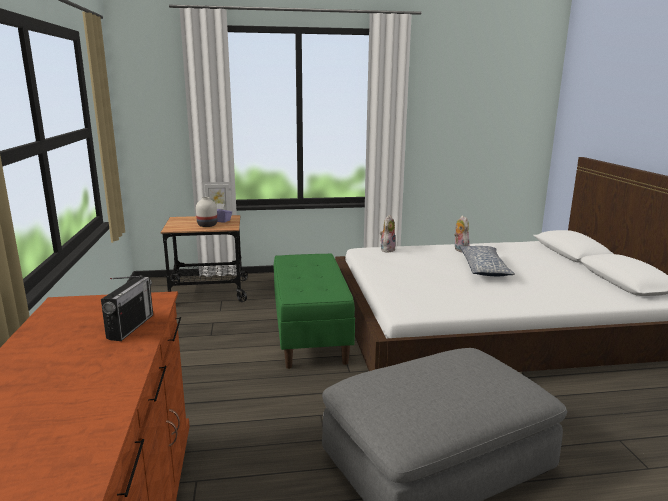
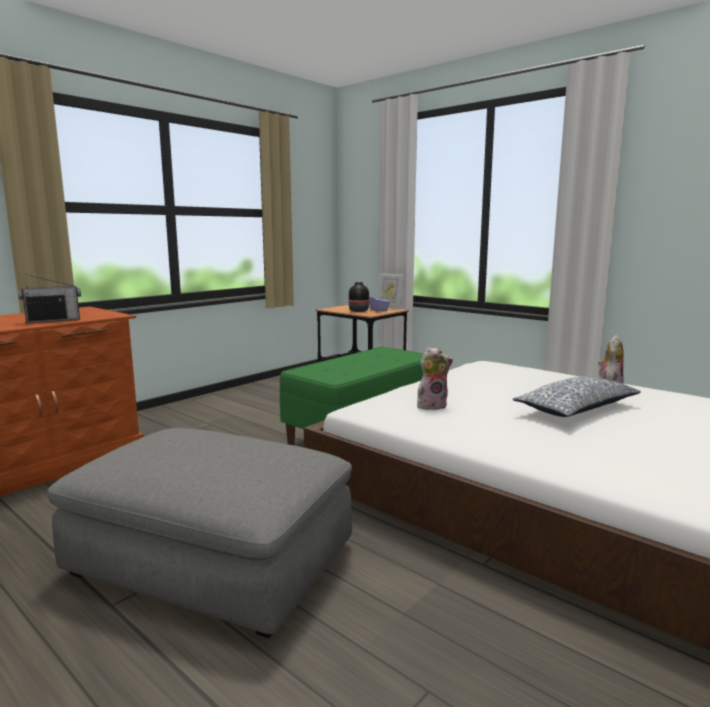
camera: 50 degrees right, 5 degrees down
(207, 225) = (359, 311): white vase -> black vase
(387, 249) = (510, 367): plush toy -> plush toy (432, 405)

